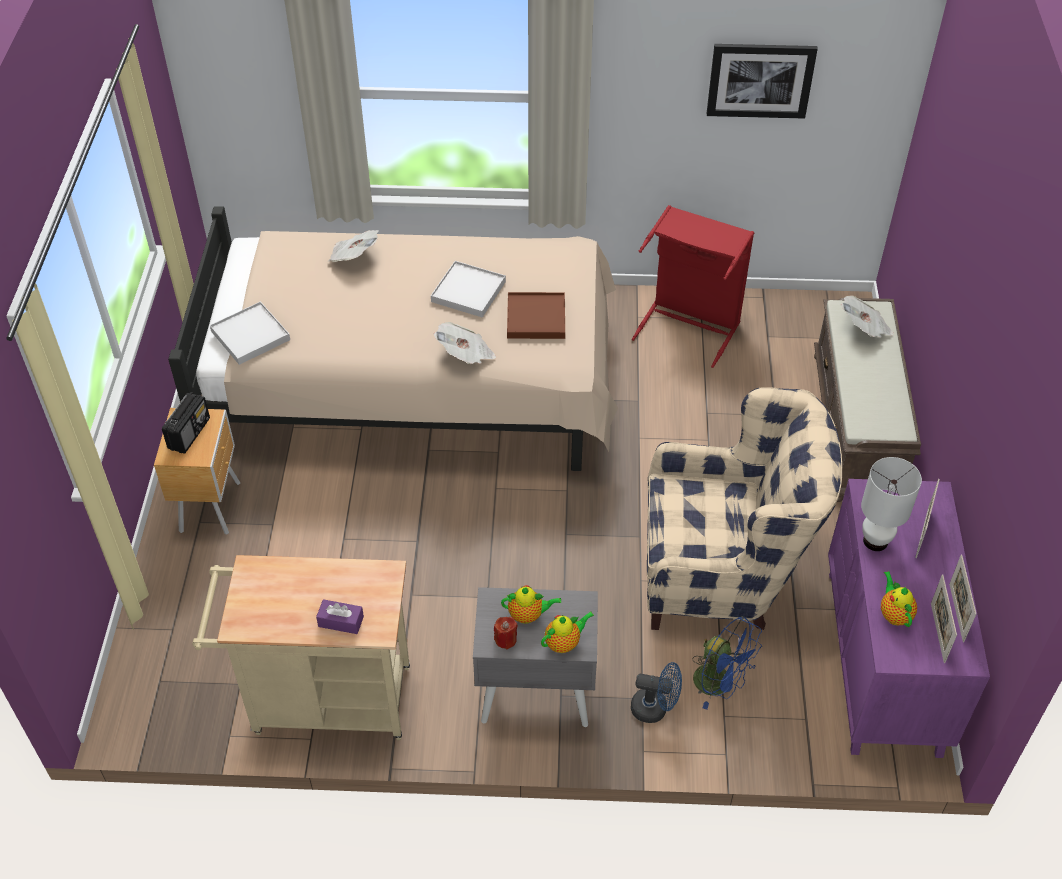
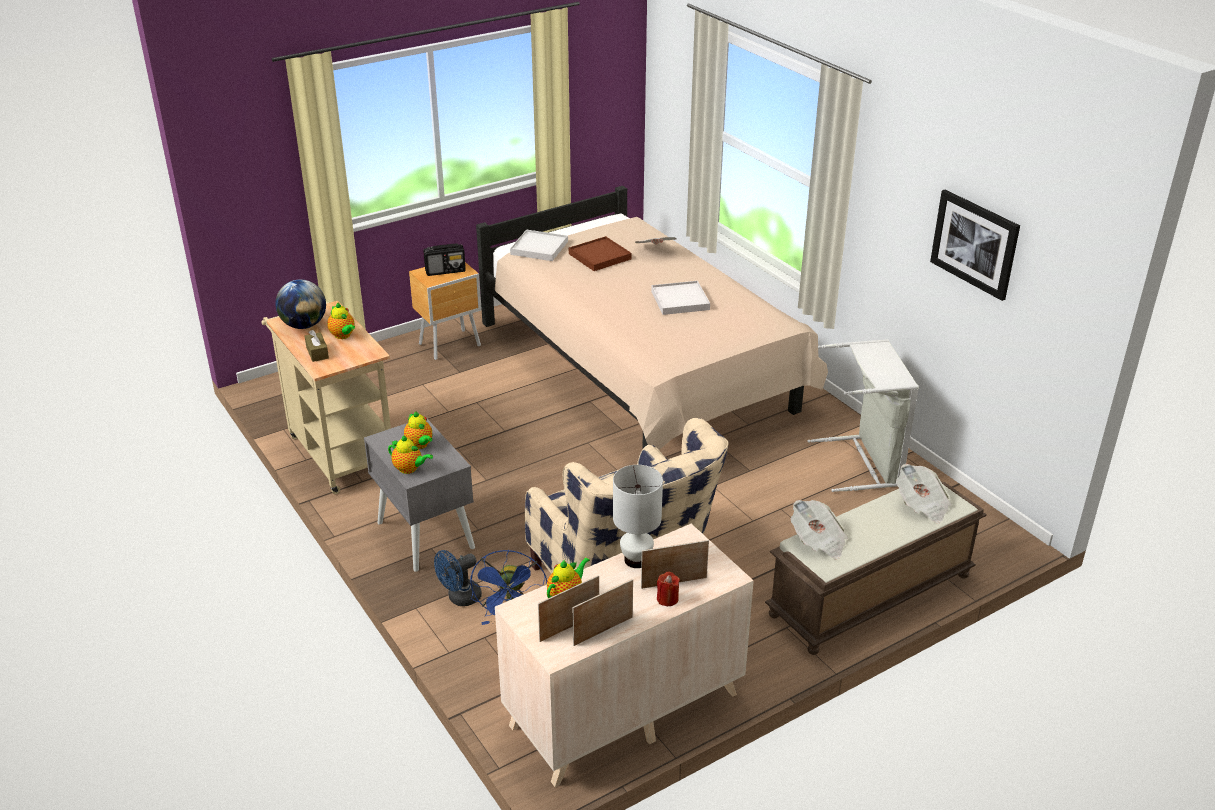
camera: 55 degrees right, 15 degrees down
(266, 609) = (304, 325): none -> globe
(325, 583) = (343, 336): none -> teapot
(341, 621) = (317, 352): purple tissue box -> brown tissue box
(466, 355) = (618, 323): newspaper -> newspaper (818, 541)
(505, 639) = (390, 444): red candle -> red candle (667, 599)
(536, 318) = (690, 334): brown tray -> brown tray (600, 256)
(655, 708) = (460, 598): blue fan -> blue fan turned 75 degrees clockwise
(690, 324) = (864, 463): red laundry basket -> grey laundry basket
(883, 662) = (623, 710): purple dresser -> beige dresser

